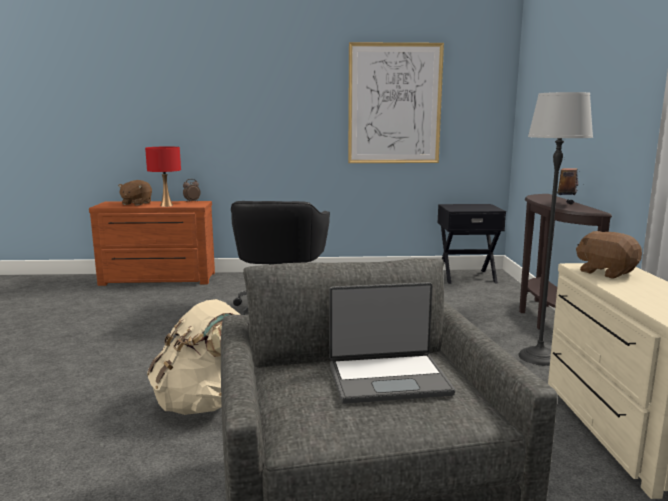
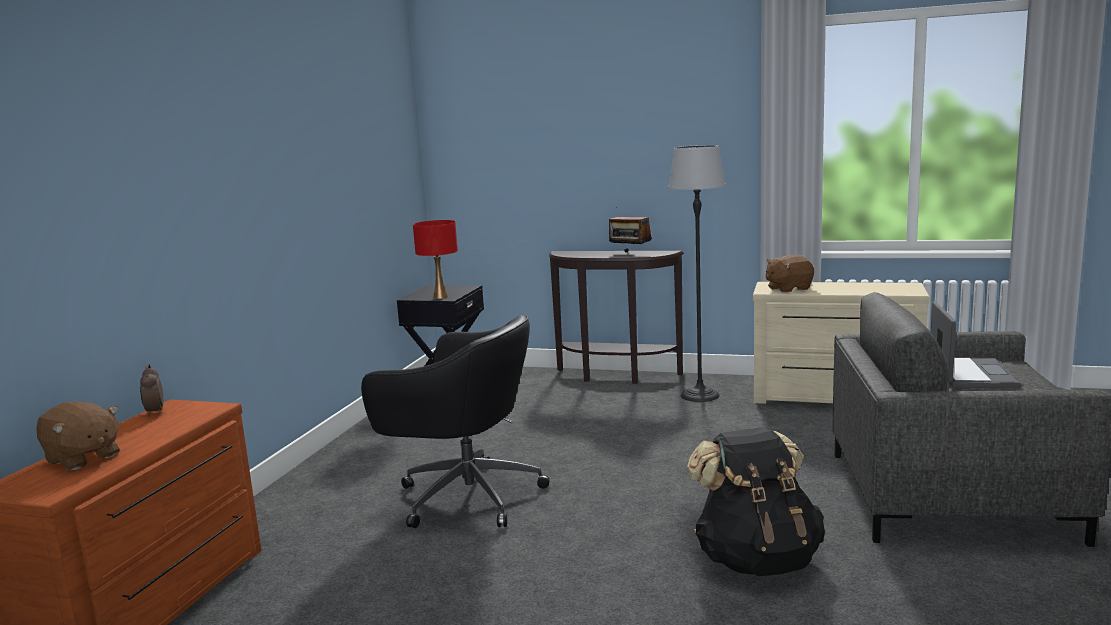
camera: 70 degrees left, 0 degrees up
(166, 205) = (169, 430): red table lamp -> red table lamp (440, 296)
(202, 403) = (756, 560): beige backpack -> black backpack
(394, 104) = (343, 169): picture -> none

